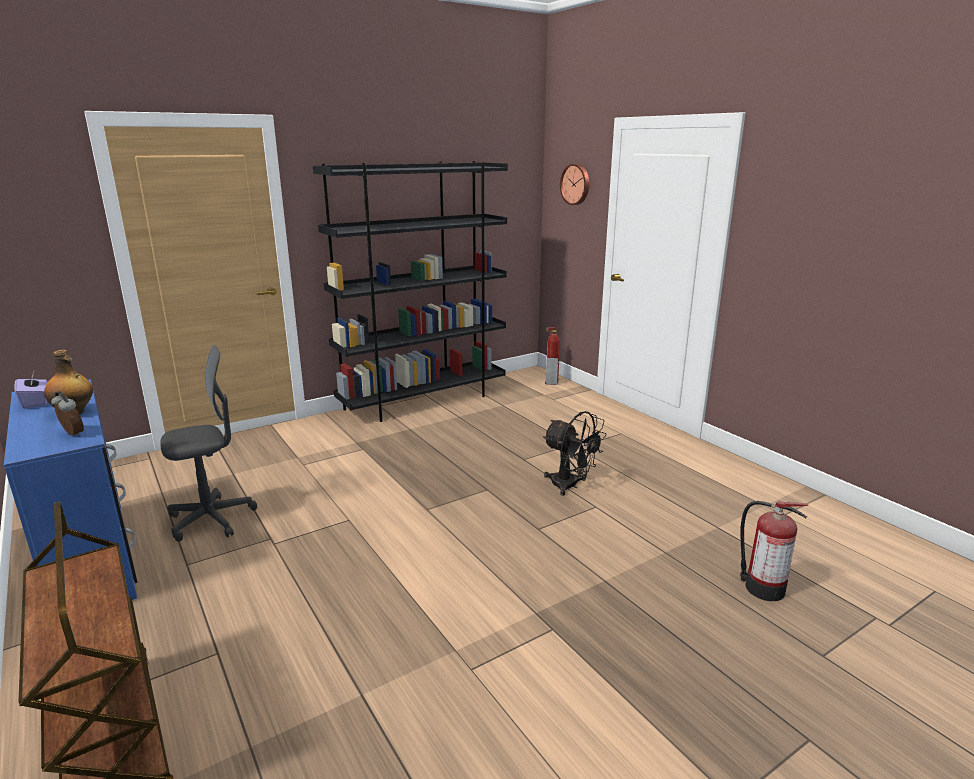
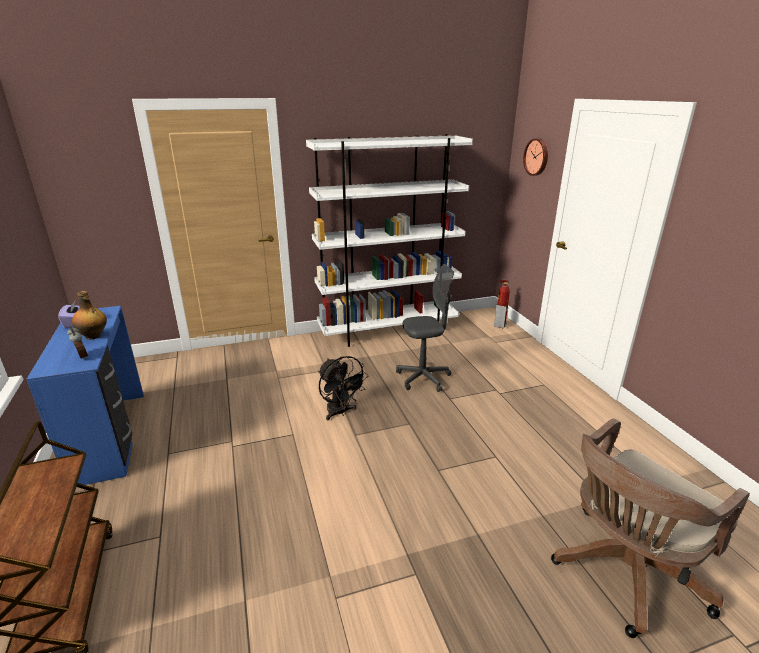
camera: 15 degrees right, 5 degrees up
(211, 519) = (198, 417): grey office chair -> grey office chair (423, 378)
(424, 401) = (388, 331): black bookcase -> white bookcase
(570, 486) = (480, 431): black fan -> black fan (340, 412)
(762, 587) = (624, 573): fire extinguisher -> brown office chair

